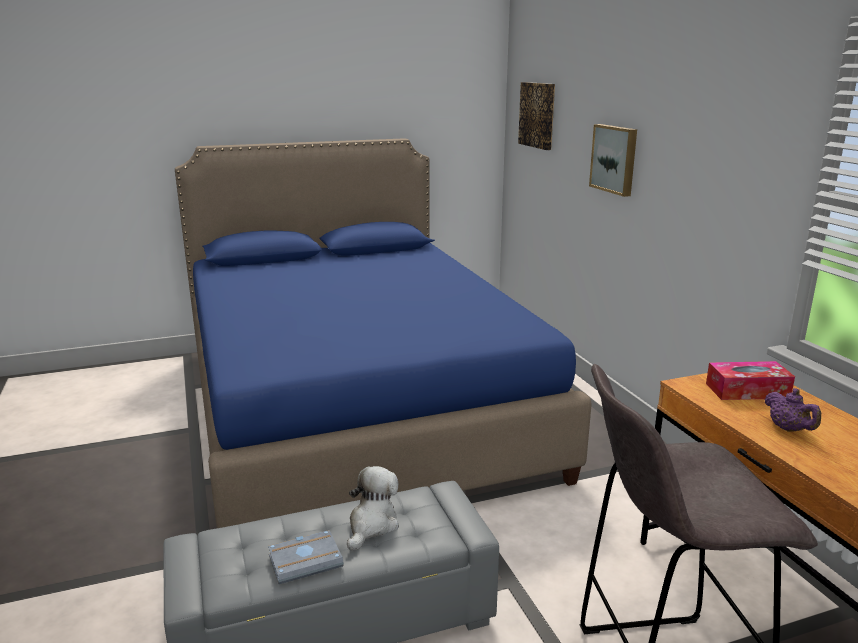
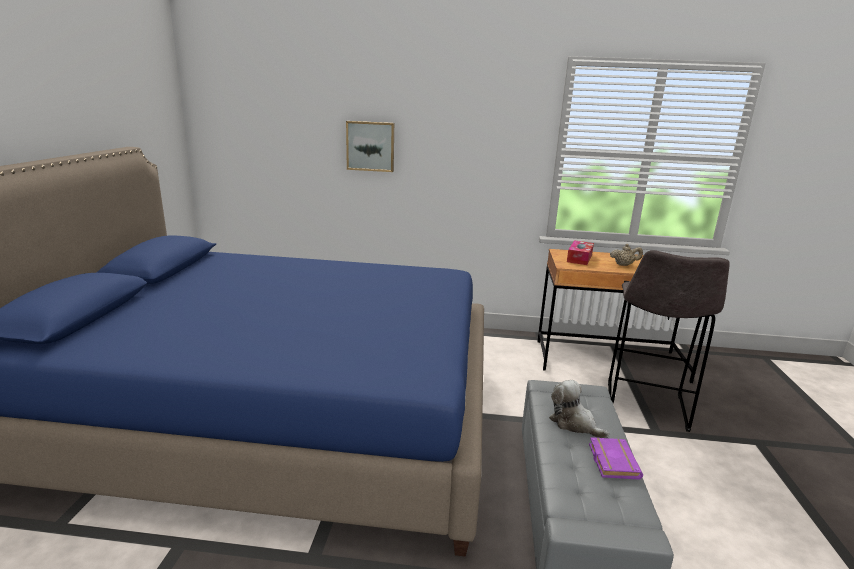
camera: 65 degrees left, 0 degrees up
(306, 560) = (611, 461): grey book -> purple book
(538, 115) = (249, 116): picture -> none
(788, 429) = (624, 265): purple teapot -> beige teapot

